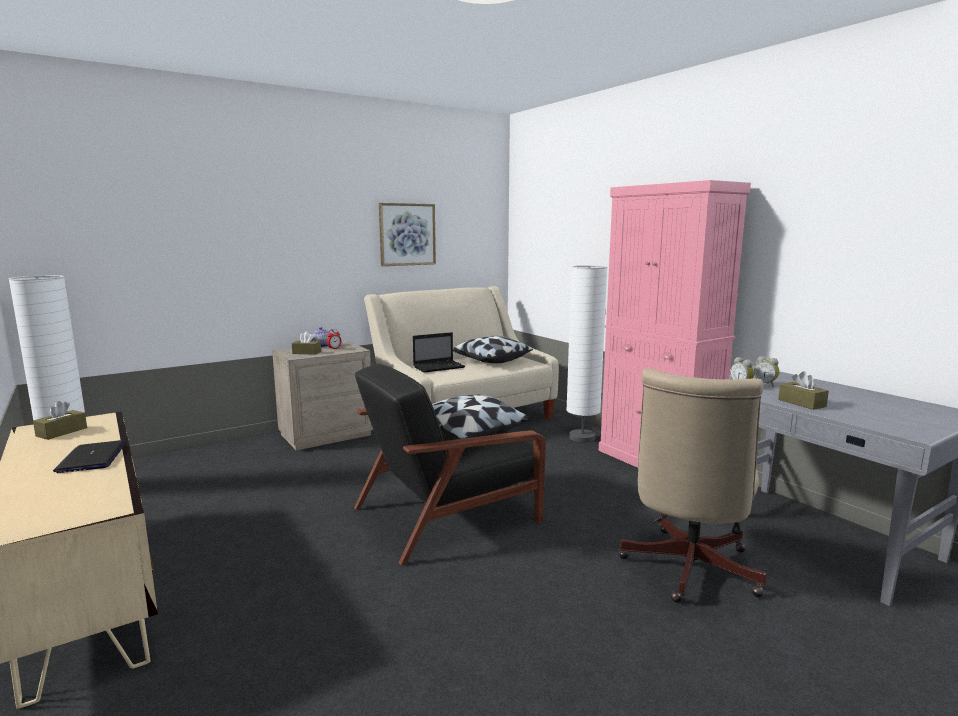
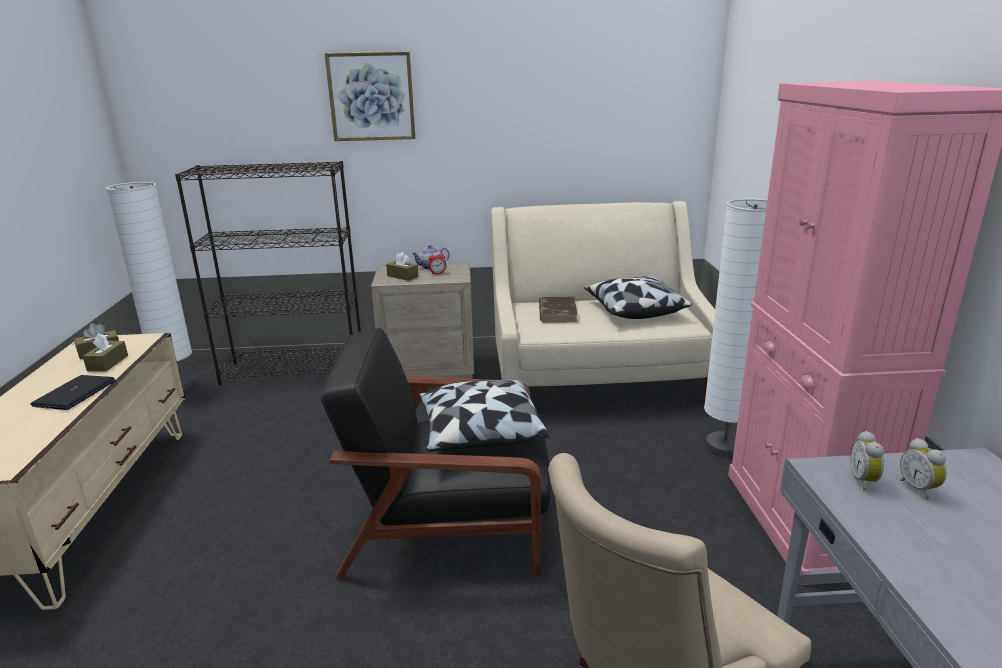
camera: 30 degrees right, 10 degrees up
(196, 456) = (295, 370): none -> black bookcase
(407, 234) = (555, 129): picture -> picture (371, 97)
(439, 367) = (557, 312): laptop -> brown book
(801, 403) = (925, 562): brown tissue box -> brown tissue box (108, 363)

